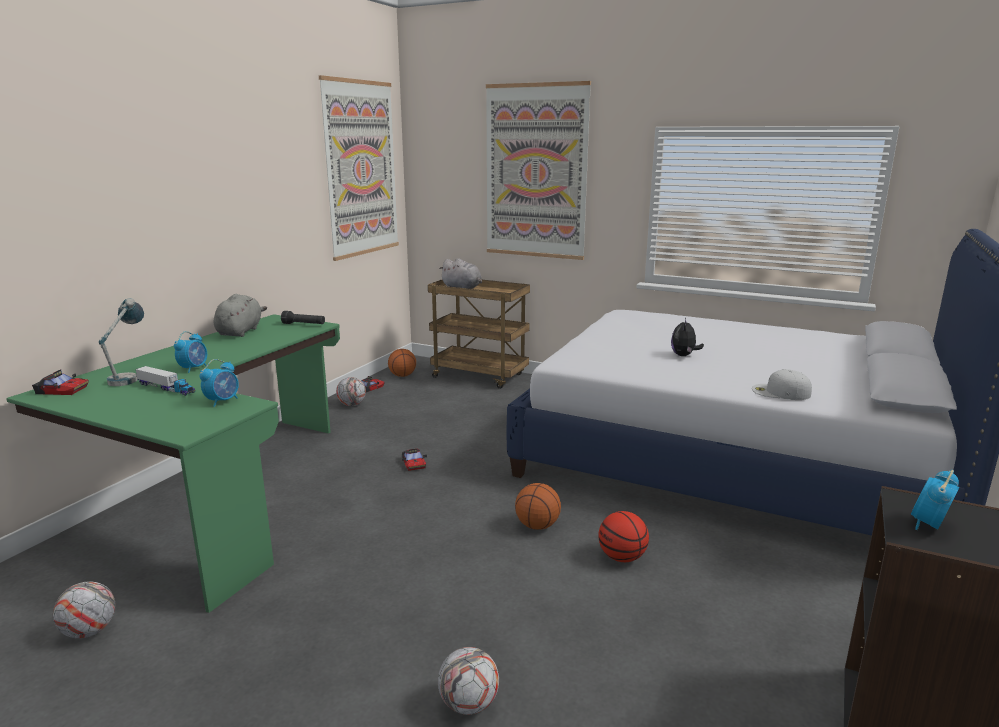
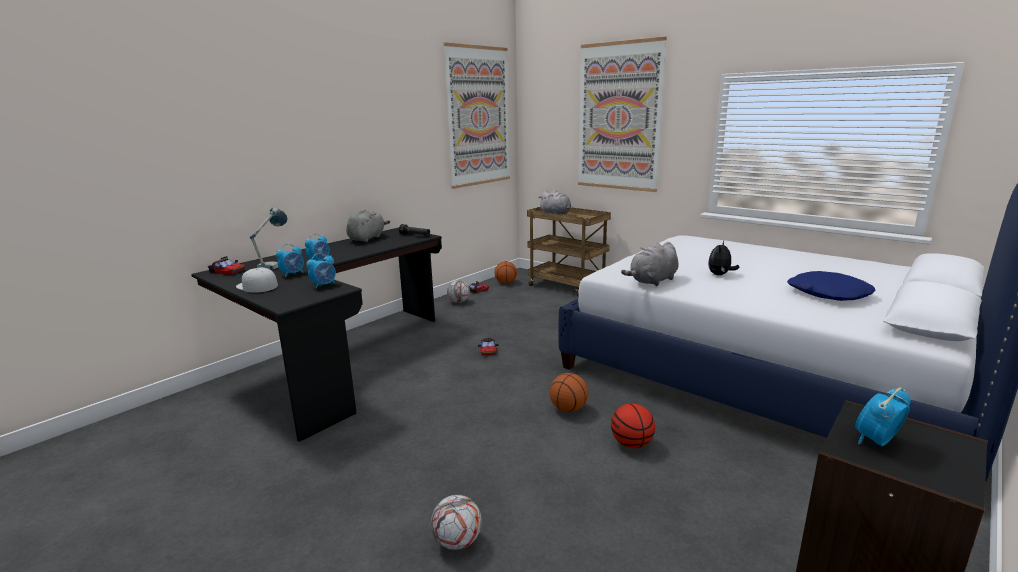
camera: 15 degrees right, 0 degrees up
(89, 631) = (219, 443): football -> none
(166, 388) = (293, 274): toy truck -> alarm clock
(218, 498) = (337, 361): green desk -> black desk
(617, 368) = (652, 281): none -> grey plush toy
(780, 392) = (796, 311): white cap -> white cap (256, 286)
(800, 370) = (828, 294): none -> blue pillow

